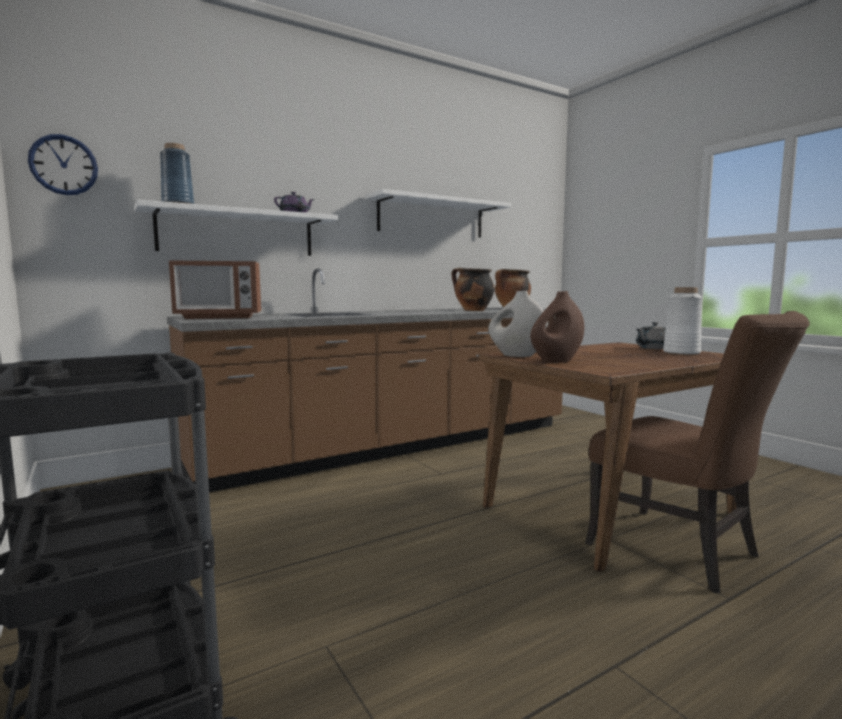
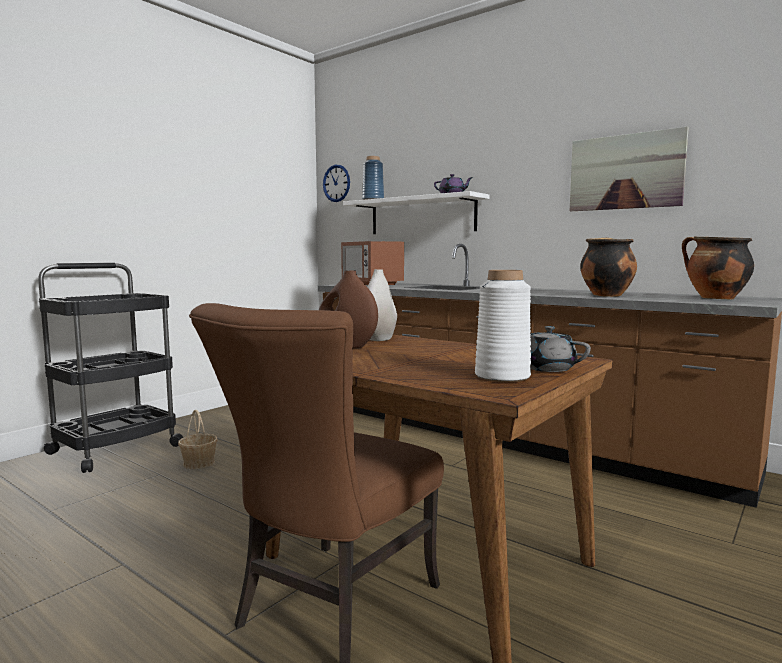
camera: 70 degrees right, 0 degrees up
(309, 607) = (199, 463): none -> basket
(431, 218) = (625, 172): white shelf -> picture

